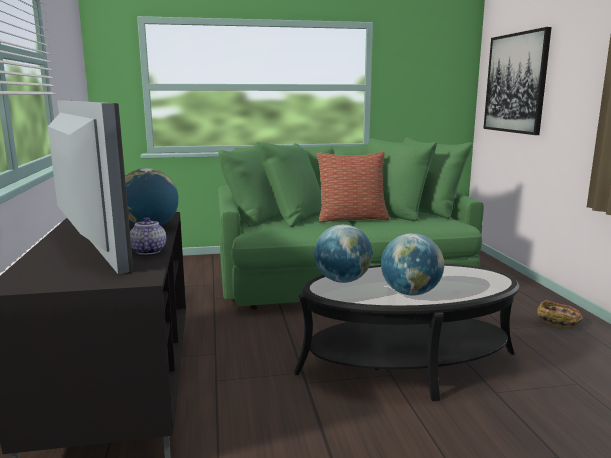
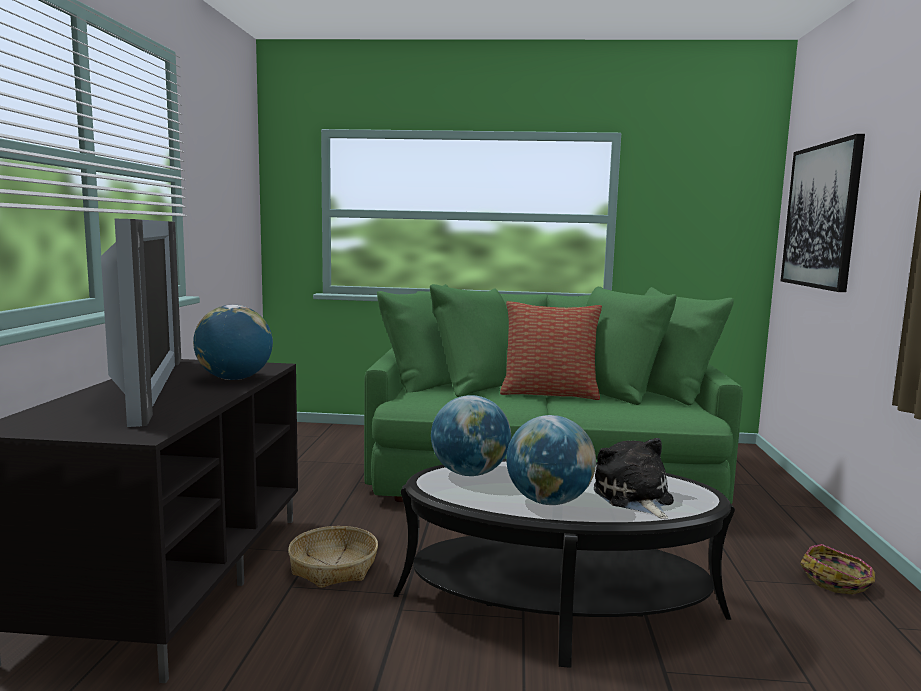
camera: 15 degrees right, 5 degrees down
(148, 251) = (196, 404): teapot -> none
(239, 362) = (334, 567): none -> basket
(460, 284) = (634, 498): none -> plush toy

